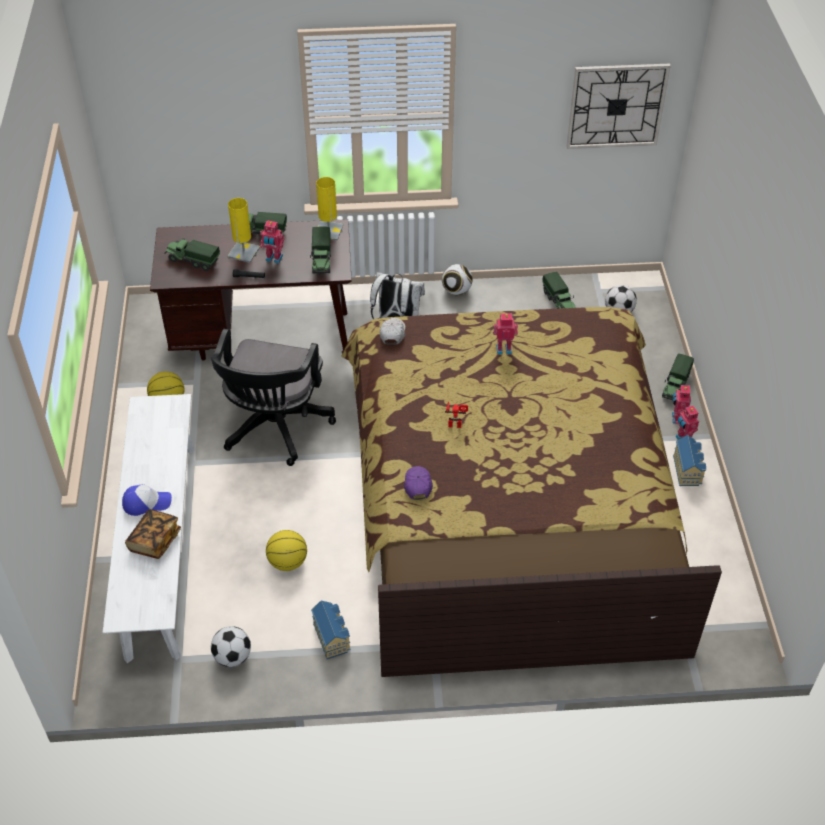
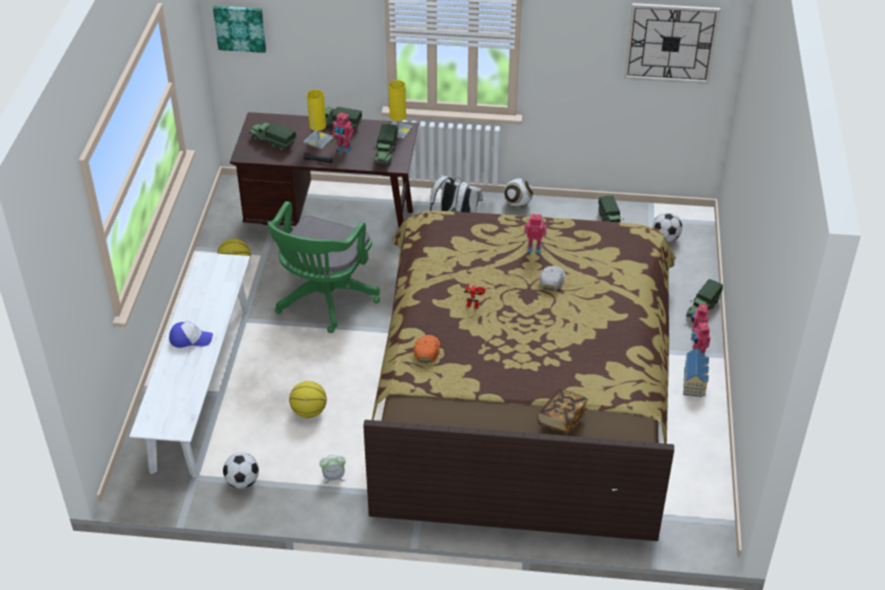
camera: 10 degrees right, 5 degrees down
(138, 135) = (240, 28): none -> picture
(154, 541) = (190, 370): book -> book (562, 418)
(274, 429) = (323, 300): black office chair -> green office chair
(332, 636) = (333, 477): toy house -> alarm clock
(392, 333) = (437, 224): white cap -> white cap (552, 280)
(417, 485) = (426, 351): purple cap -> orange cap

